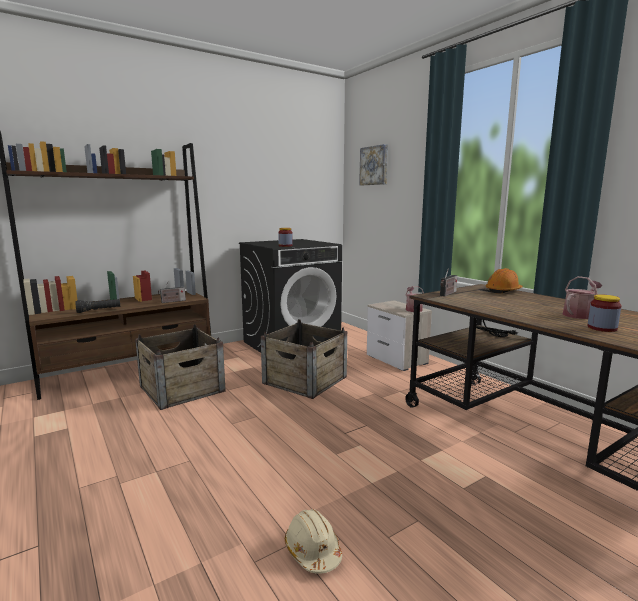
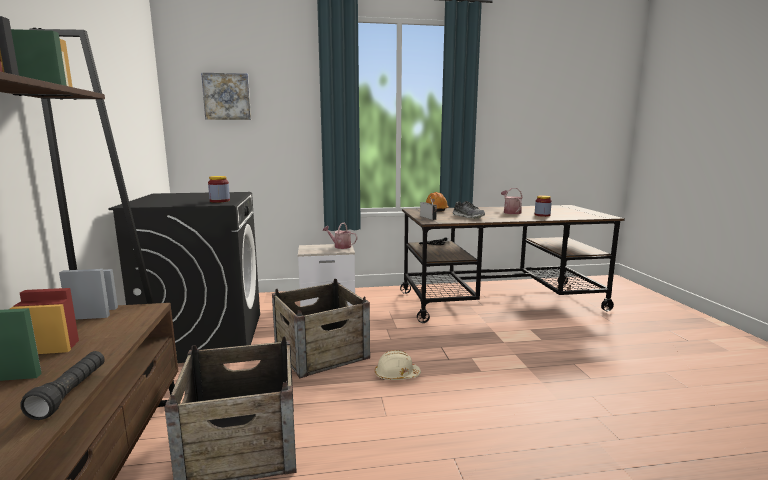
camera: 65 degrees left, 0 degrees up
(172, 301) = (135, 325): radio -> none
(312, 550) = (605, 410): beige hard hat -> beige hard hat (396, 375)
(489, 303) = (468, 217): none -> shoe

